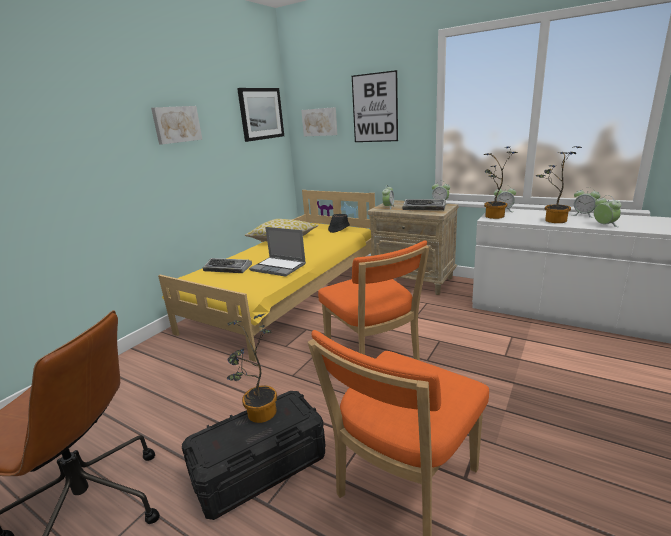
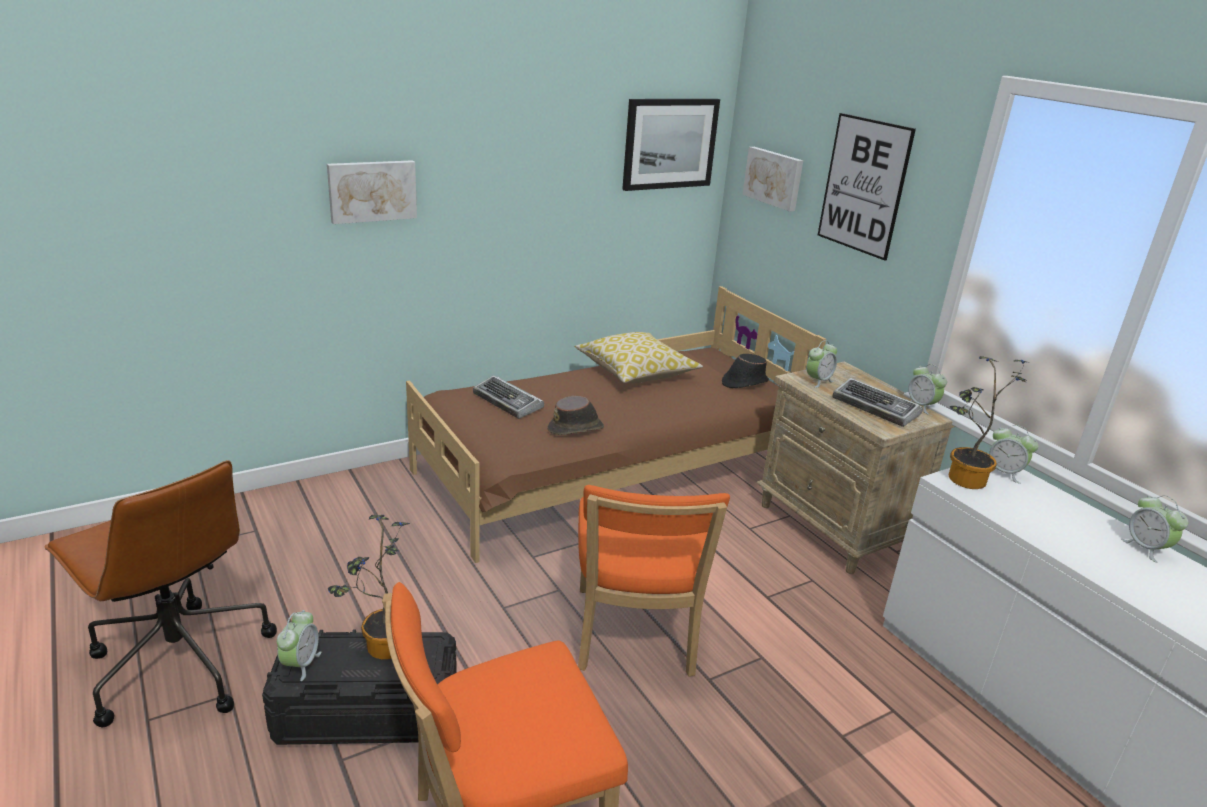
camera: 25 degrees right, 5 degrees up
(176, 124) = (497, 156): picture -> picture (372, 190)
(279, 267) = (576, 429): laptop -> brown hat
(289, 296) = (610, 471): yellow bed -> brown bed
(552, 221) = (1058, 536): potted plant -> none
(604, 225) = (1142, 590): alarm clock -> alarm clock (301, 664)

